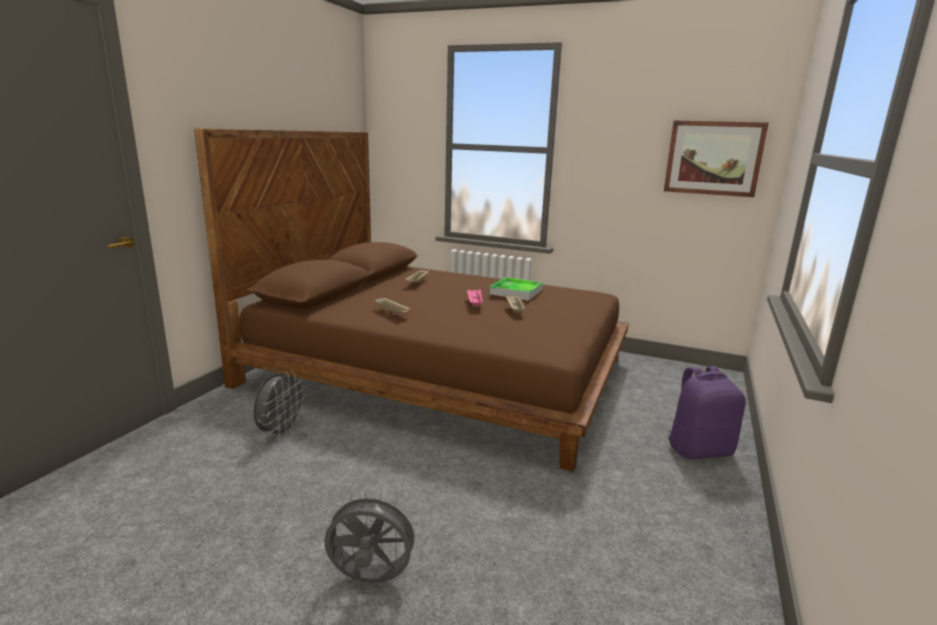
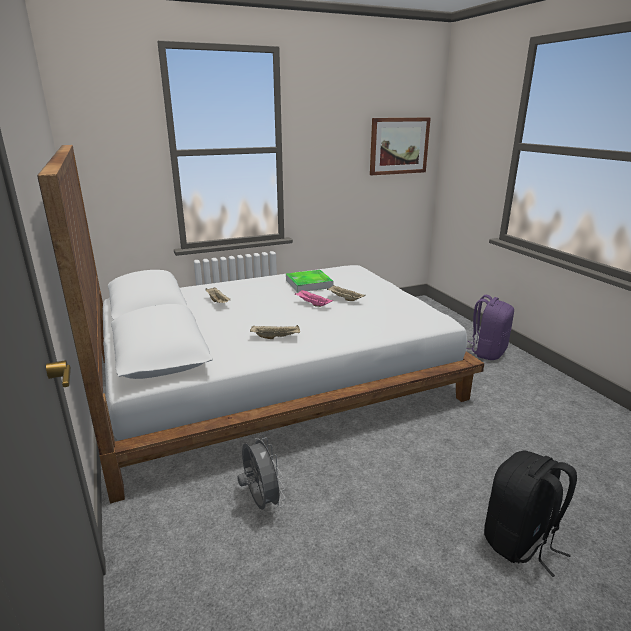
camera: 45 degrees left, 5 degrees up
(370, 580) = (520, 541): grey fan -> black backpack
(441, 371) = (274, 376): brown bed -> white bed

